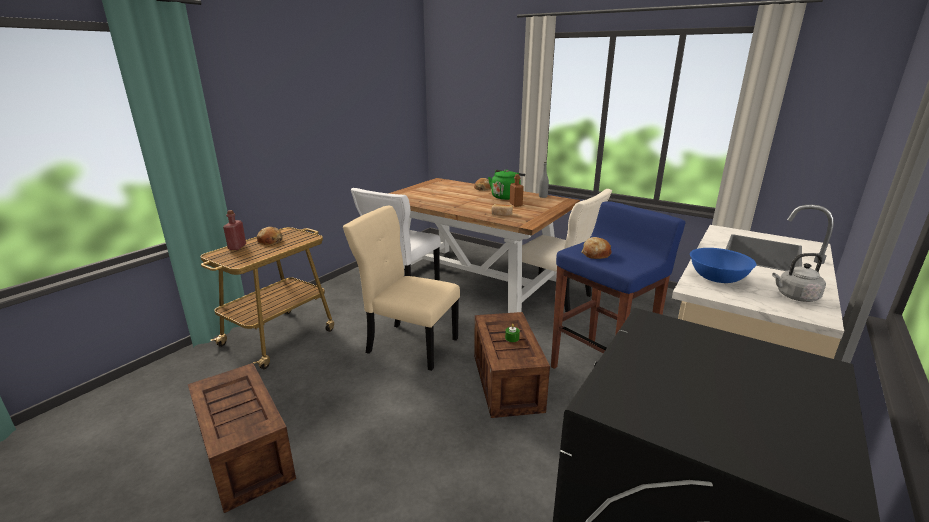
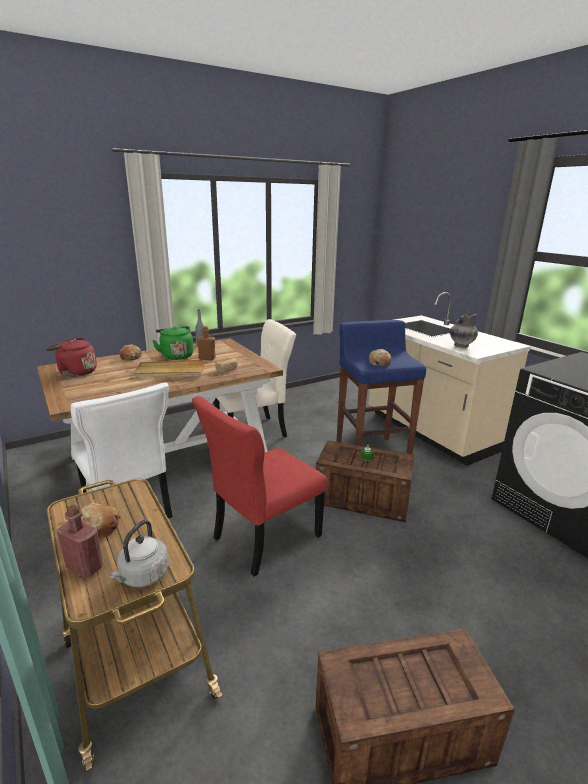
camera: 65 degrees left, 0 degrees up
(409, 344) = (263, 538): beige chair -> red chair
(438, 186) = (75, 372): none -> red kettle
(472, 202) = (170, 371): none -> beige tray
(717, 278) = (461, 345): blue bowl -> grey vase
(795, 297) = (491, 341): grey kettle -> grey kettle (142, 576)

